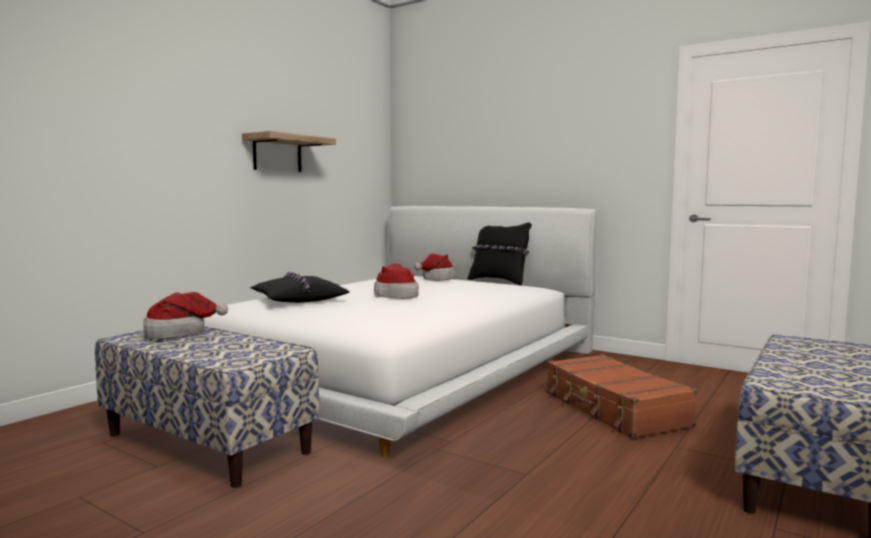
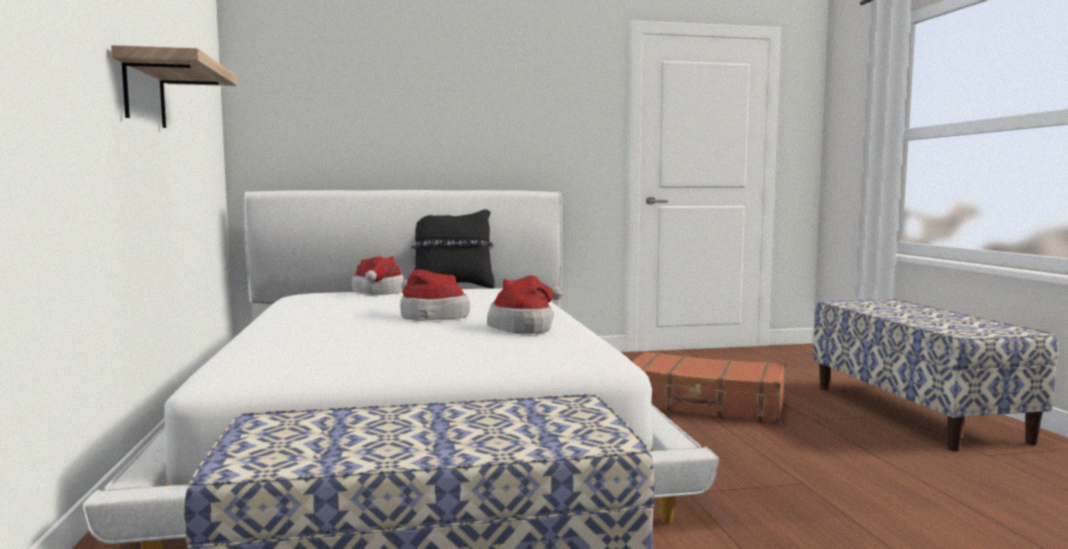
camera: 45 degrees left, 0 degrees up
(180, 333) = (317, 428): hat -> hat (526, 326)
(298, 300) = (325, 342): black pillow -> none

